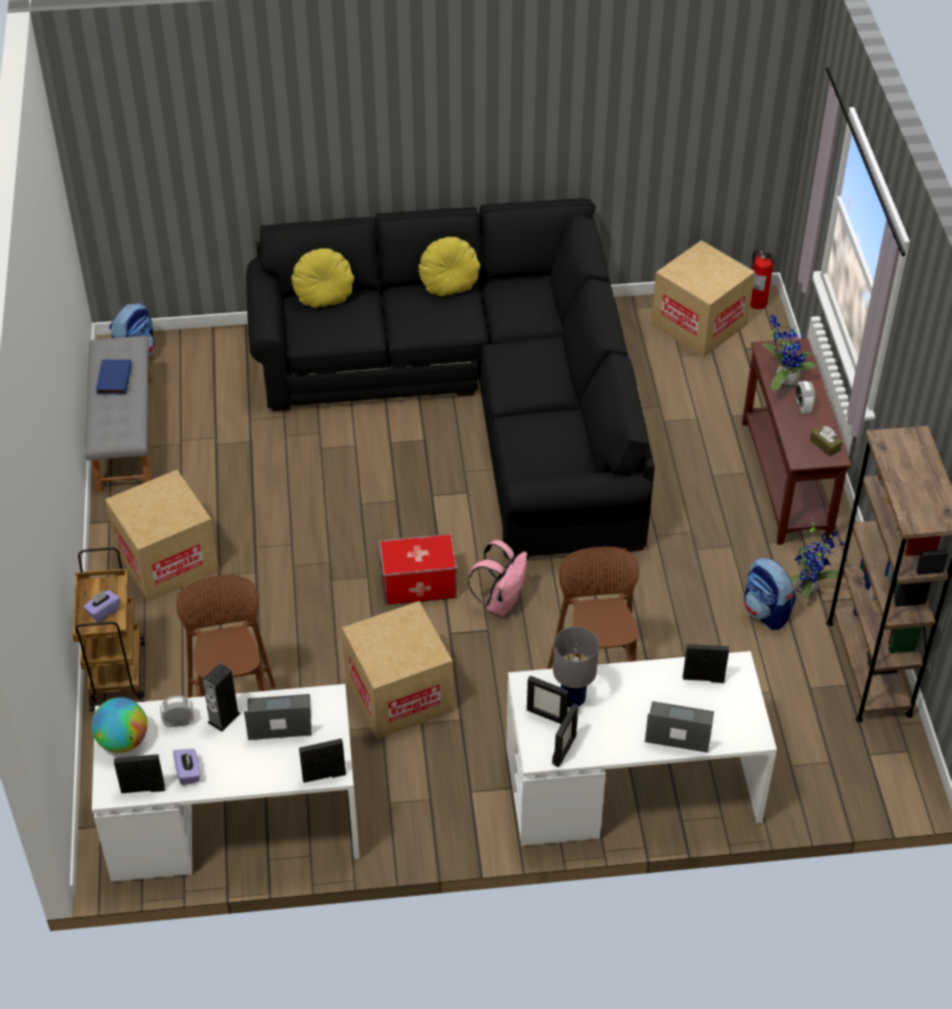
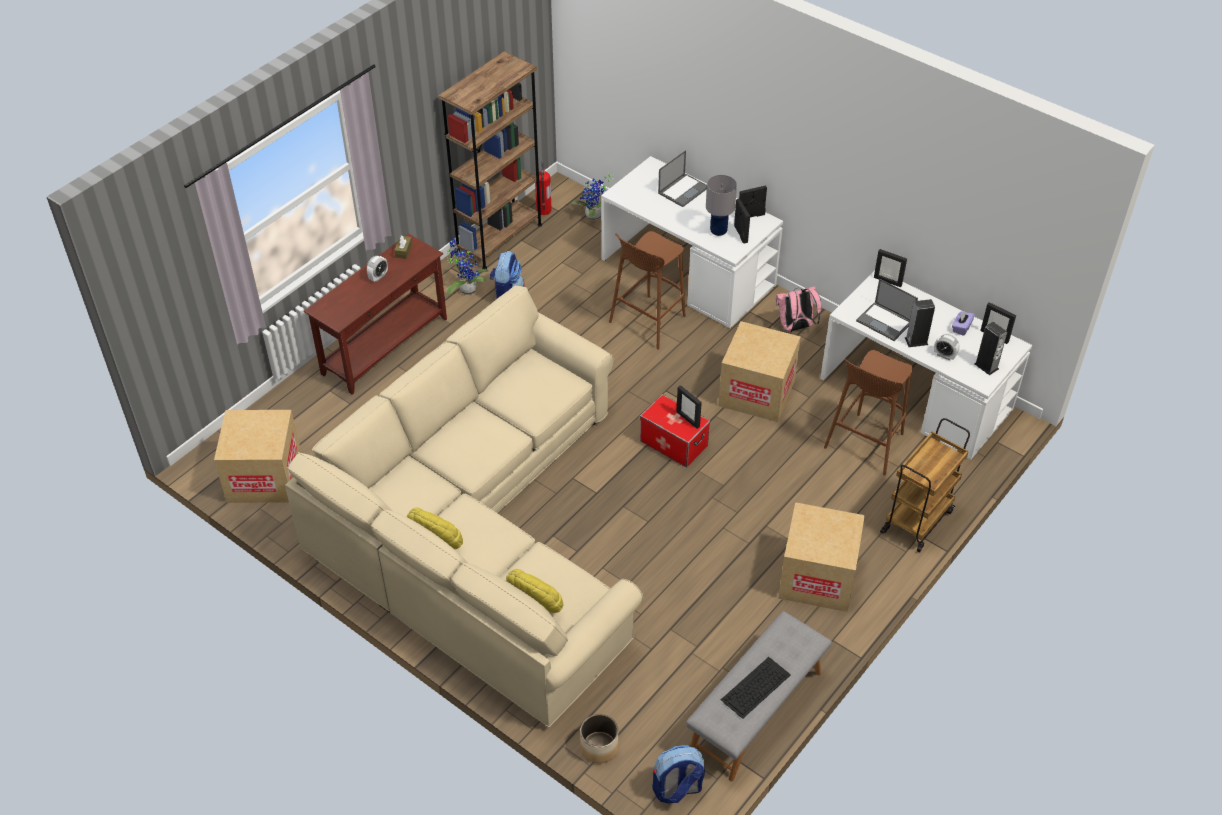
camera: 135 degrees left, 0 degrees up
(103, 611) = (933, 460): purple tissue box -> none
(113, 379) = (755, 688): blue book -> keyboard
(123, 741) = (986, 366): globe -> speaker
(218, 341) = (598, 747): none -> planter
(479, 403) = (482, 534): black sofa -> beige sofa
(501, 602) = (638, 399): pink backpack -> pink backpack (795, 327)
(678, 728) = (683, 190): laptop -> laptop turned 105 degrees counterclockwise
(703, 679) = (642, 199): picture frame -> picture frame (688, 419)
(757, 302) = (205, 462): fire extinguisher -> fire extinguisher (544, 210)
(783, 380) = (362, 297): potted plant -> potted plant (594, 217)

